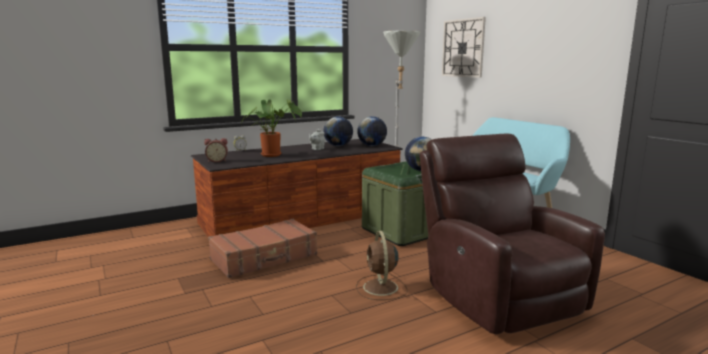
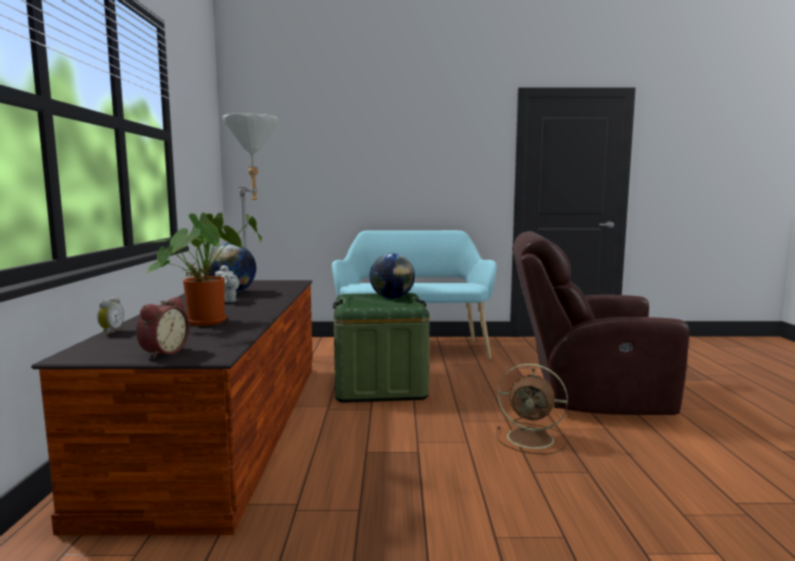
camera: 60 degrees left, 5 degrees down
(265, 257) = (355, 493): brown suitcase -> none
(372, 146) = (271, 284): globe -> none
(463, 48) = (300, 148): wall clock -> none

